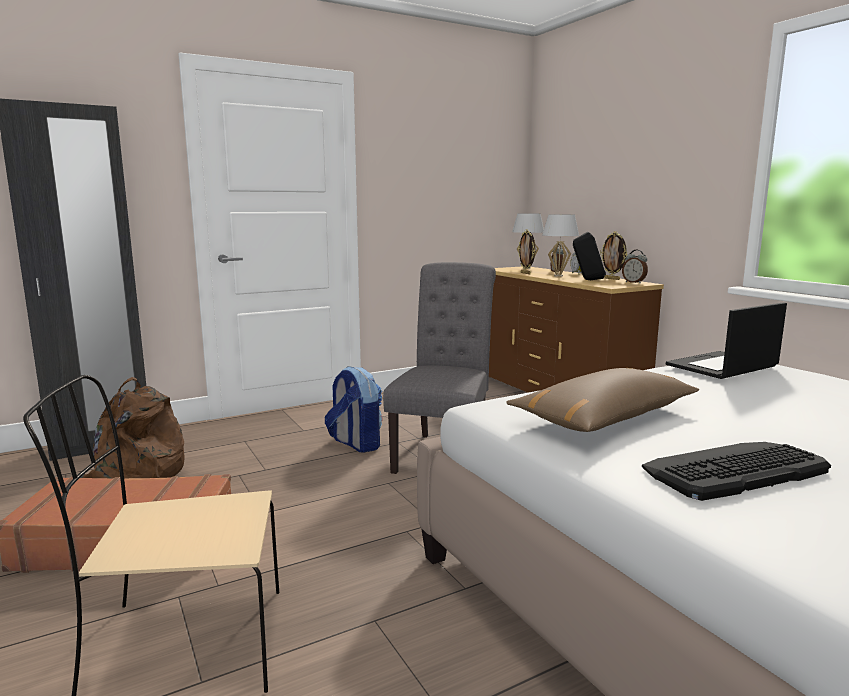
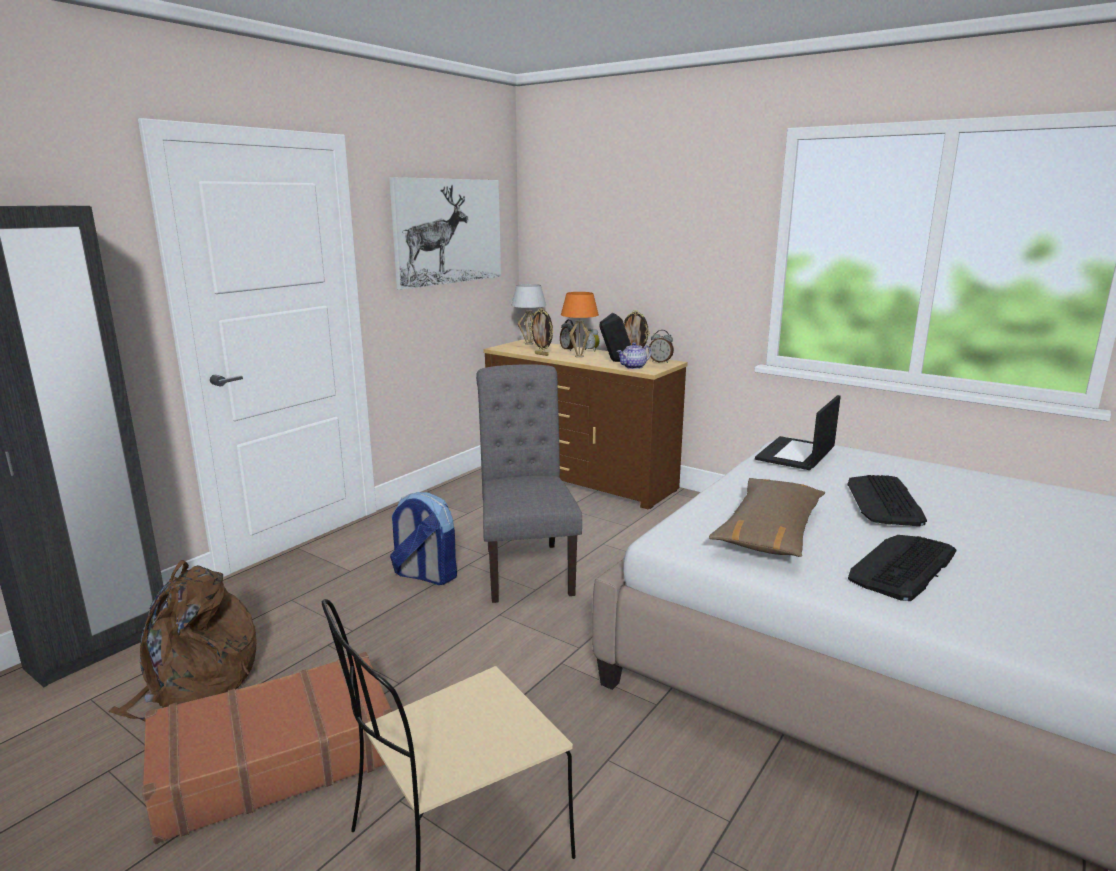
camera: 25 degrees left, 5 degrees up
(452, 160) = (448, 231): none -> picture
(558, 276) = (579, 356): white table lamp -> orange table lamp
(599, 283) = (633, 367): none -> teapot
(785, 413) = (884, 501): none -> keyboard

